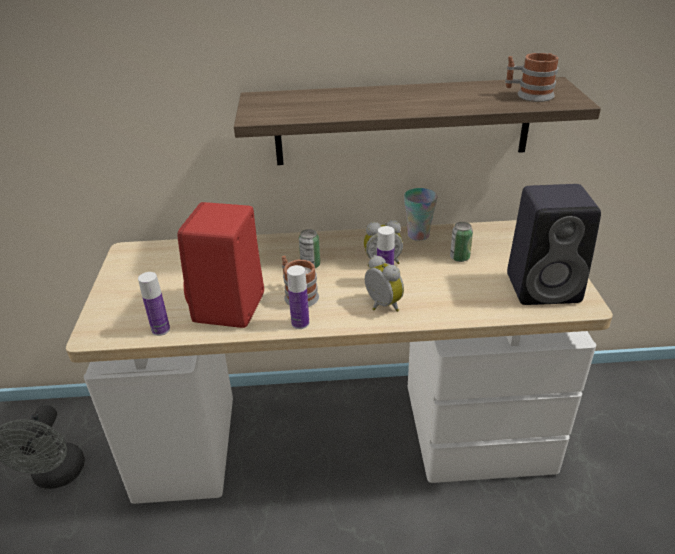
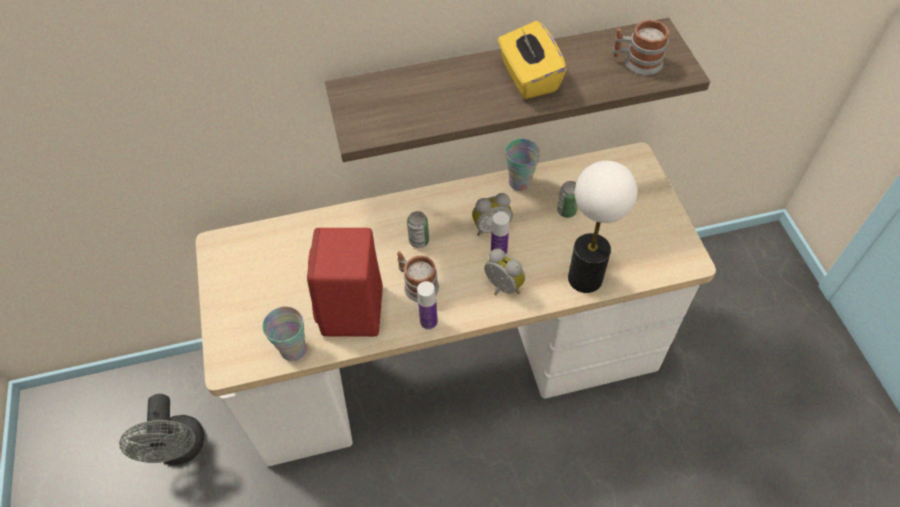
camera: 10 degrees left, 20 degrees up
(160, 329) = (293, 349): bottle -> cup
(423, 98) = (528, 78): none -> yellow tissue box
(469, 307) = (585, 278): none -> table lamp
(545, 287) = (653, 242): black speaker -> none

